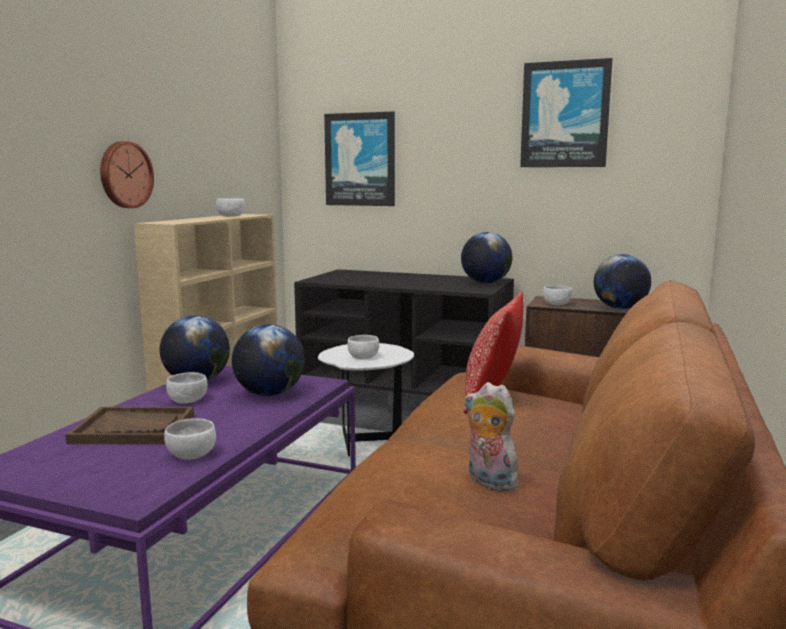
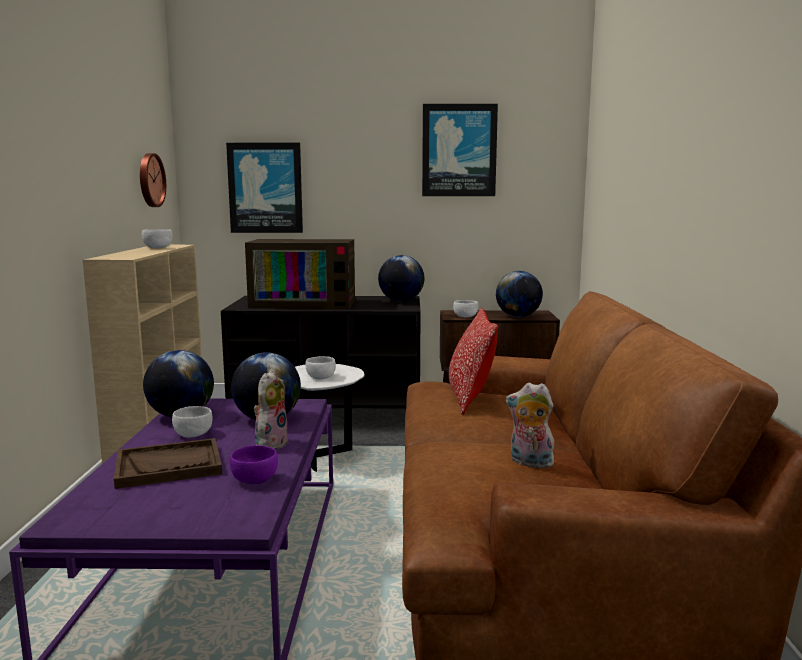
camera: 20 degrees left, 0 degrees up
(125, 175) = (69, 209): wall clock -> wall clock (150, 180)
(192, 455) = (255, 480): white bowl -> purple bowl
(246, 419) = (271, 443): none -> plush toy
(382, 280) = (305, 304): none -> television

